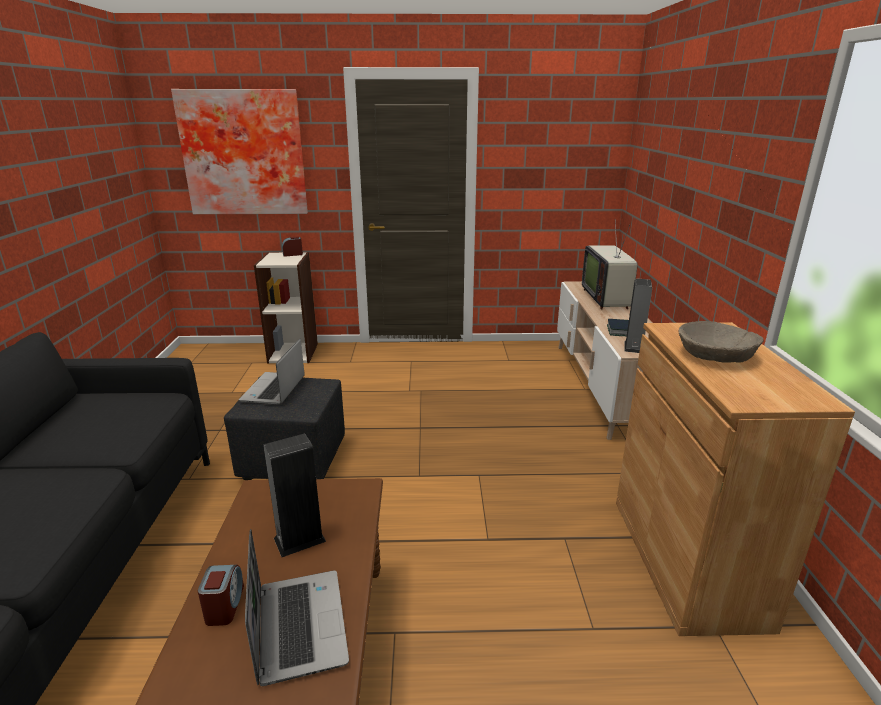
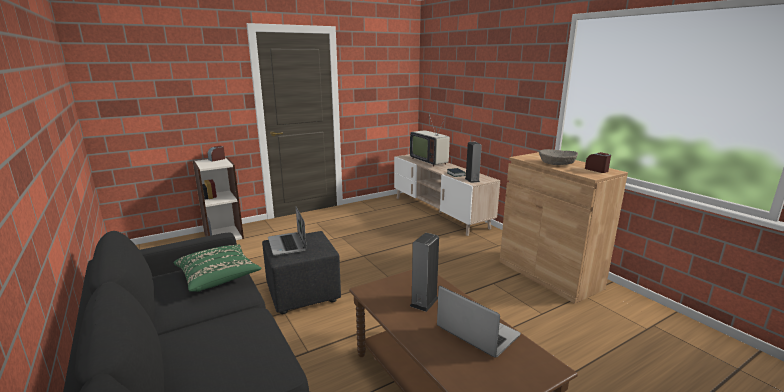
camera: 30 degrees left, 5 degrees down
(129, 416) = (218, 278): none -> green pillow
(224, 605) = (429, 339): alarm clock -> alarm clock (596, 170)
(244, 153) = (170, 85): picture -> none

